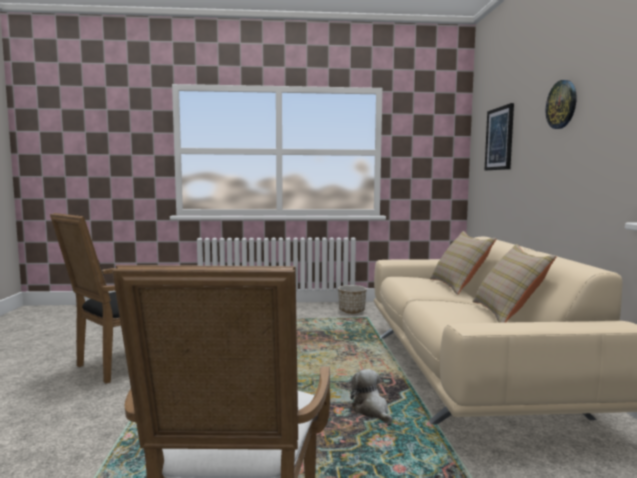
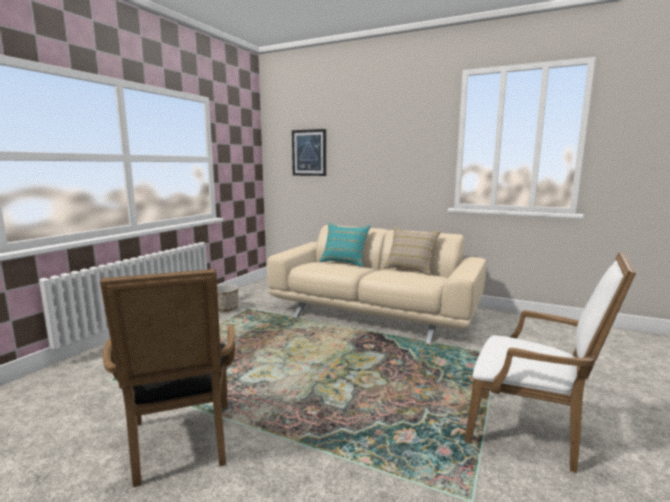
camera: 60 degrees left, 5 degrees up
(371, 410) = (401, 353): plush toy -> none
(459, 286) = (344, 262): beige pillow -> turquoise pillow
(562, 104) = (381, 138): wall clock -> none

